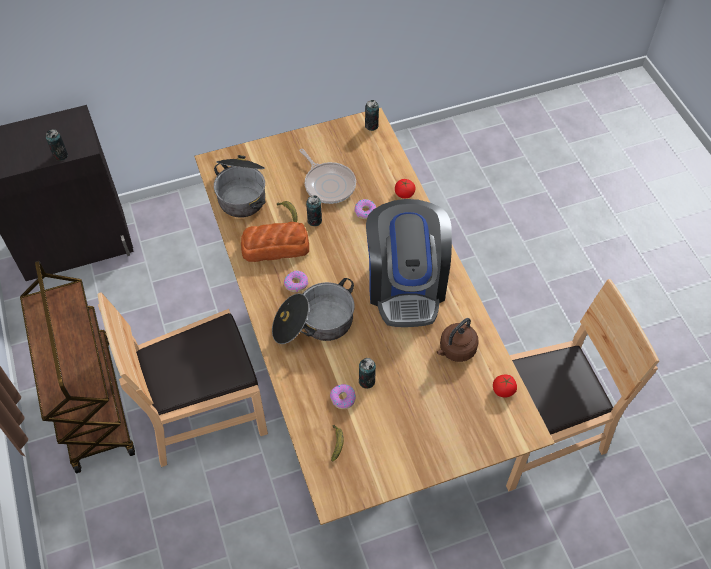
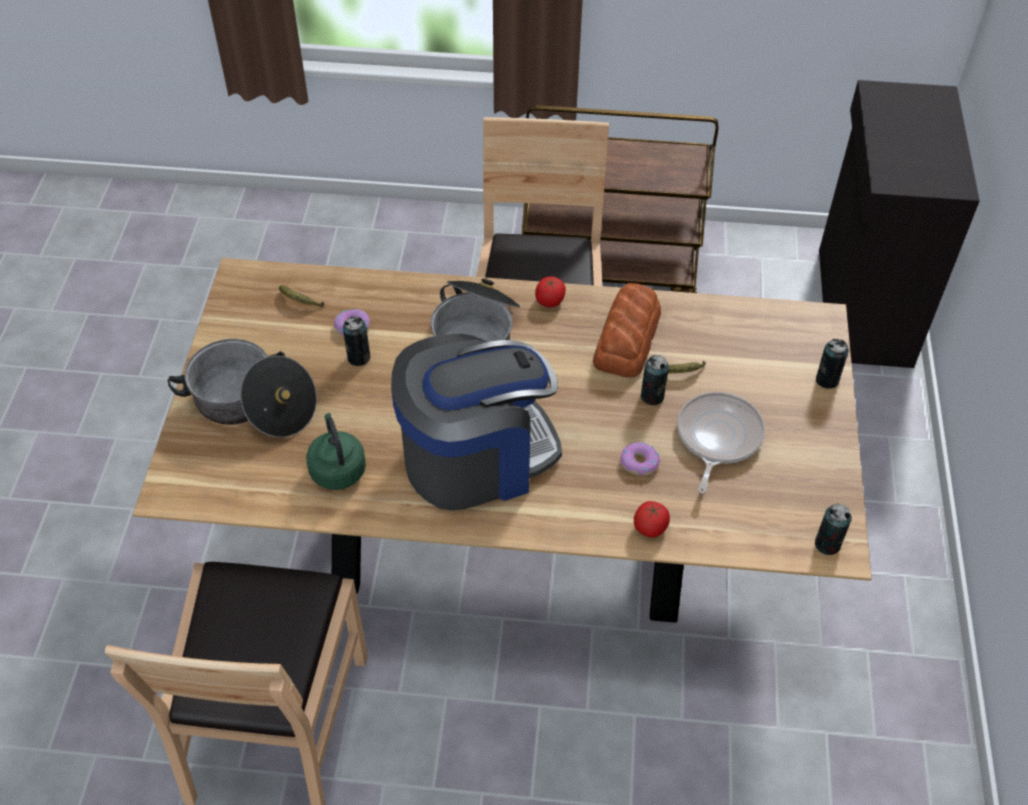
camera: 115 degrees right, 5 degrees down
(60, 155) = (881, 158): can -> can (827, 380)
(242, 192) = (747, 334): cooking pot -> cooking pot (252, 404)
(296, 283) = (551, 340): donut -> none
(328, 184) = (717, 438): frying pan -> frying pan turned 120 degrees clockwise
(406, 285) = (476, 457): coffee machine -> coffee machine turned 135 degrees clockwise
(456, 350) = (337, 469): brown kettle -> green kettle
(503, 390) = (242, 493): tomato -> tomato (550, 301)

